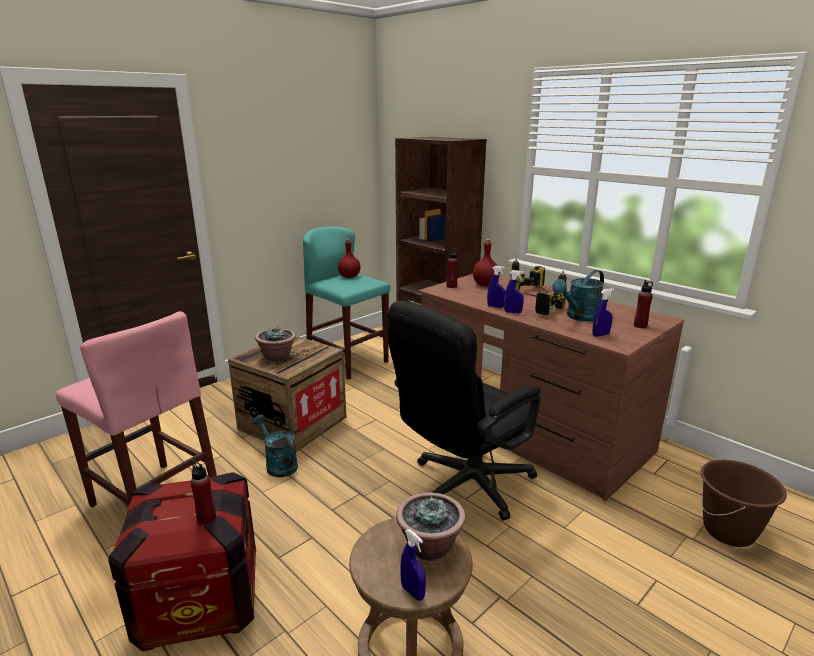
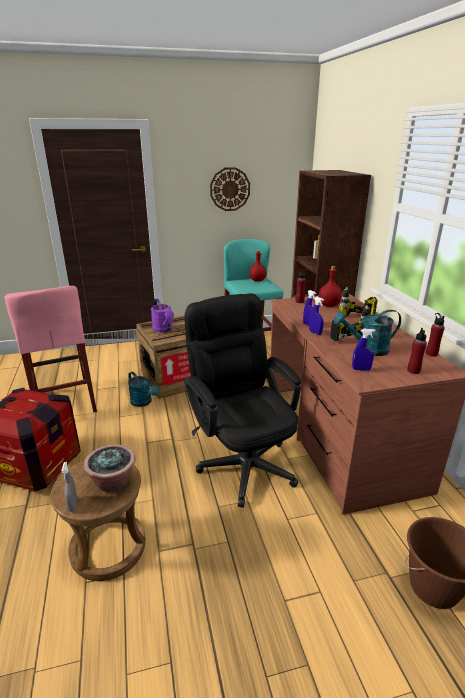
camera: 30 degrees right, 5 degrees up
(206, 518) = (21, 416): red bottle -> red bottle (431, 354)
(277, 357) = (164, 330): potted plant -> purple watering can
(278, 464) = (143, 402): turquoise watering can -> turquoise watering can turned 150 degrees clockwise
(294, 166) = (230, 189): none -> wall clock
(412, 592) = (73, 505): blue spray bottle -> grey spray bottle
(463, 487) = (242, 460): black office chair -> black office chair turned 75 degrees clockwise

